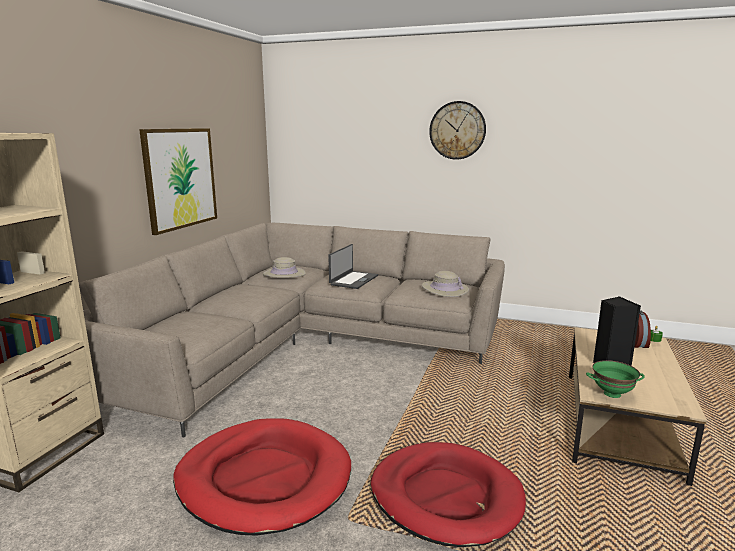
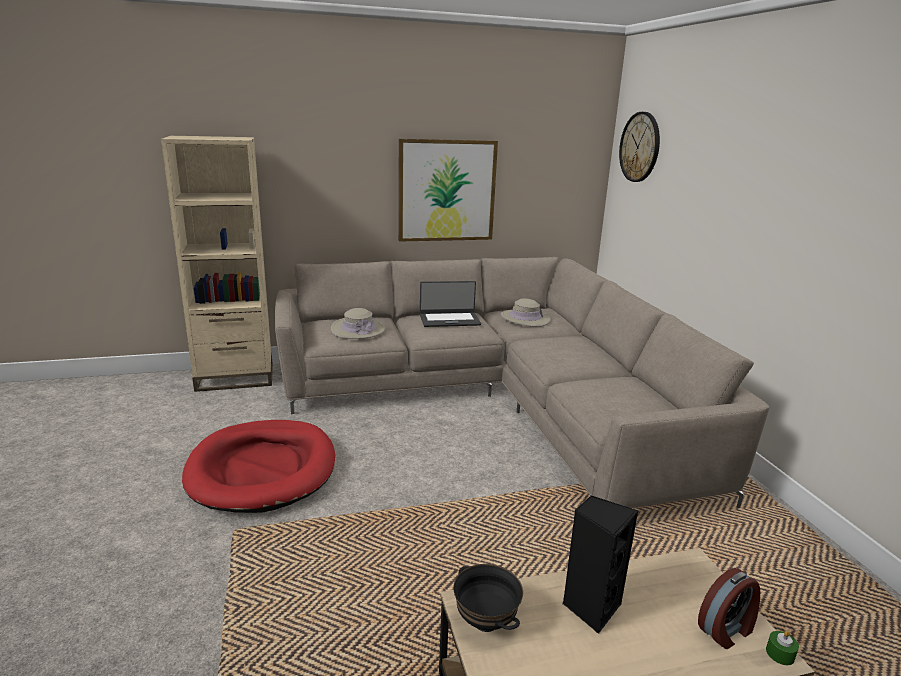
camera: 55 degrees right, 5 degrees up
(353, 280) = (565, 351): laptop -> laptop (449, 320)
(445, 289) = (627, 405): beige hat -> beige hat (358, 329)
(446, 497) = (300, 579): red dog bed -> none
(457, 130) = (794, 173): wall clock -> wall clock (640, 147)
(612, 394) = (485, 621): green bowl -> black bowl

